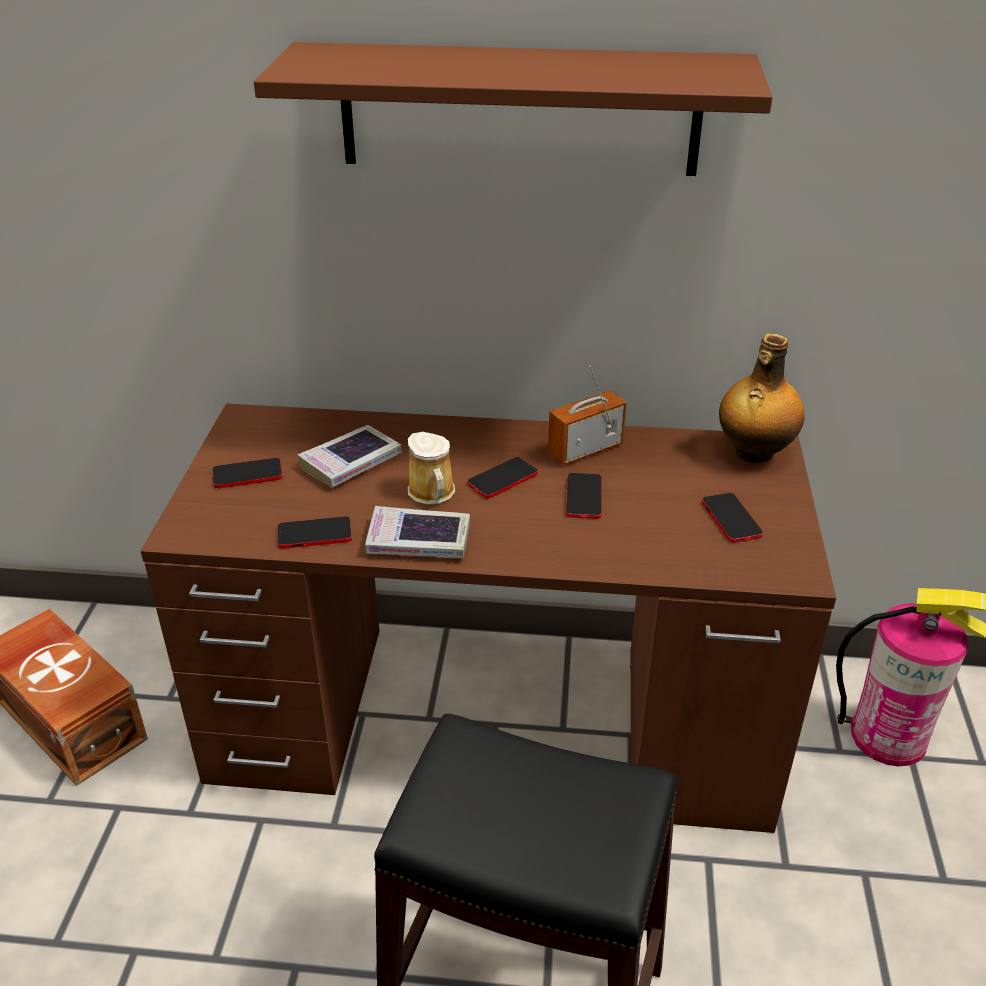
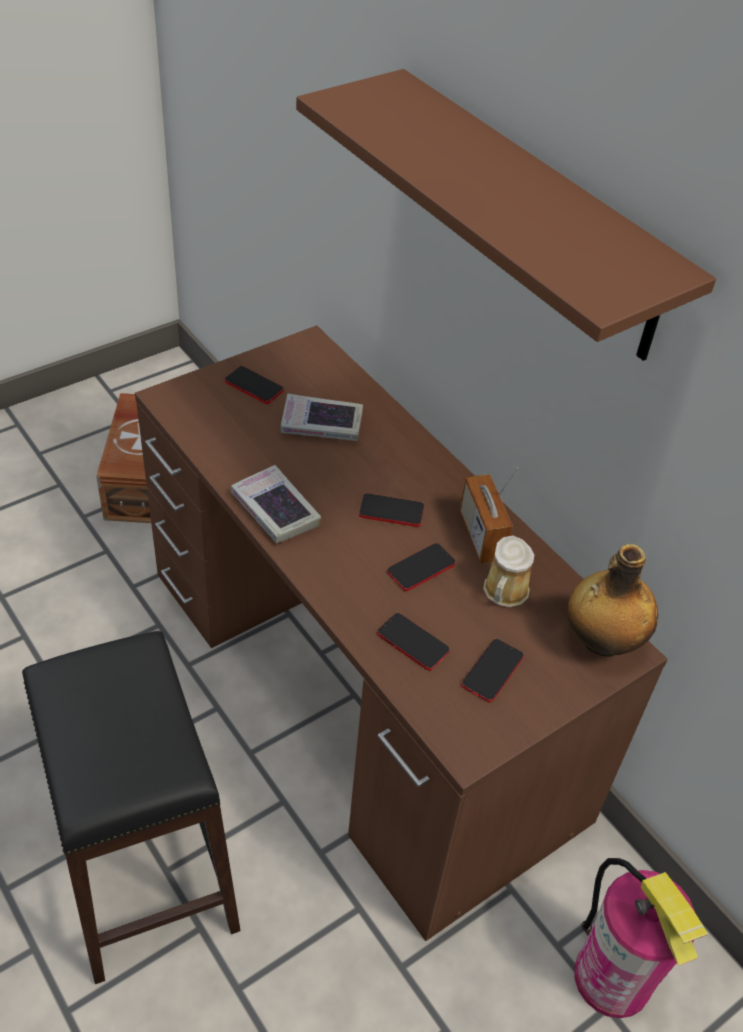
camera: 45 degrees right, 10 degrees up
(314, 534) = (229, 456): phone -> phone (413, 642)
(432, 493) = (333, 485): mug -> mug (504, 592)
(585, 450) = (481, 536): radio -> radio turned 120 degrees counterclockwise

